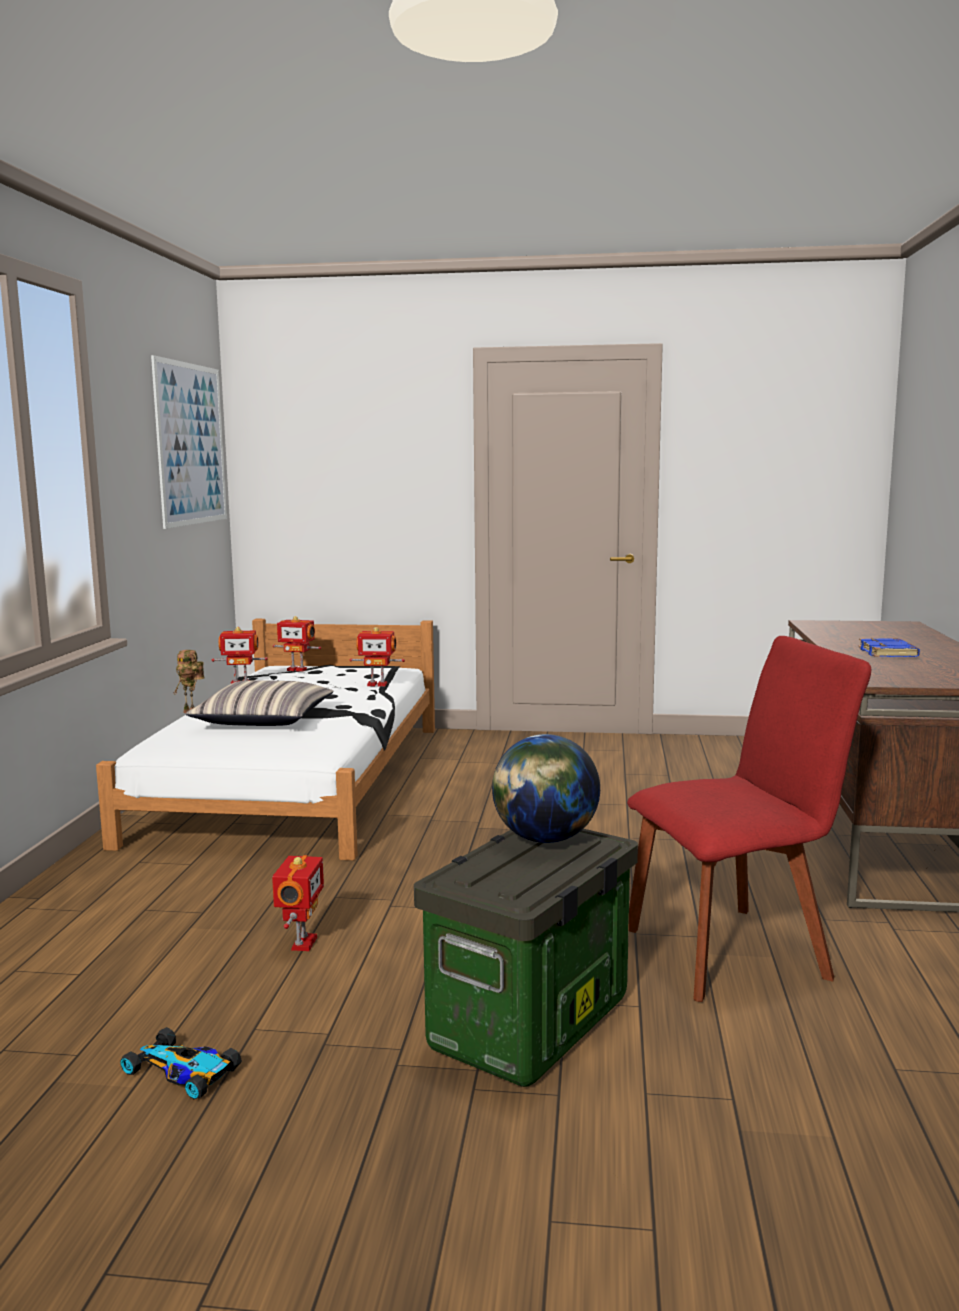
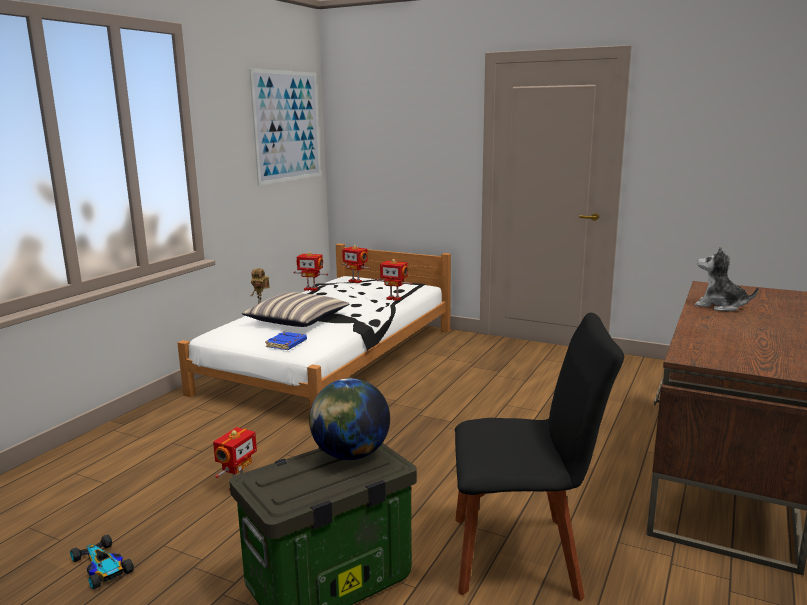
camera: 20 degrees right, 5 degrees up
(734, 950) = (523, 555): red chair -> black chair
(849, 638) = (720, 306): none -> plush toy
(889, 653) = (735, 326): blue book -> blue book (286, 344)

